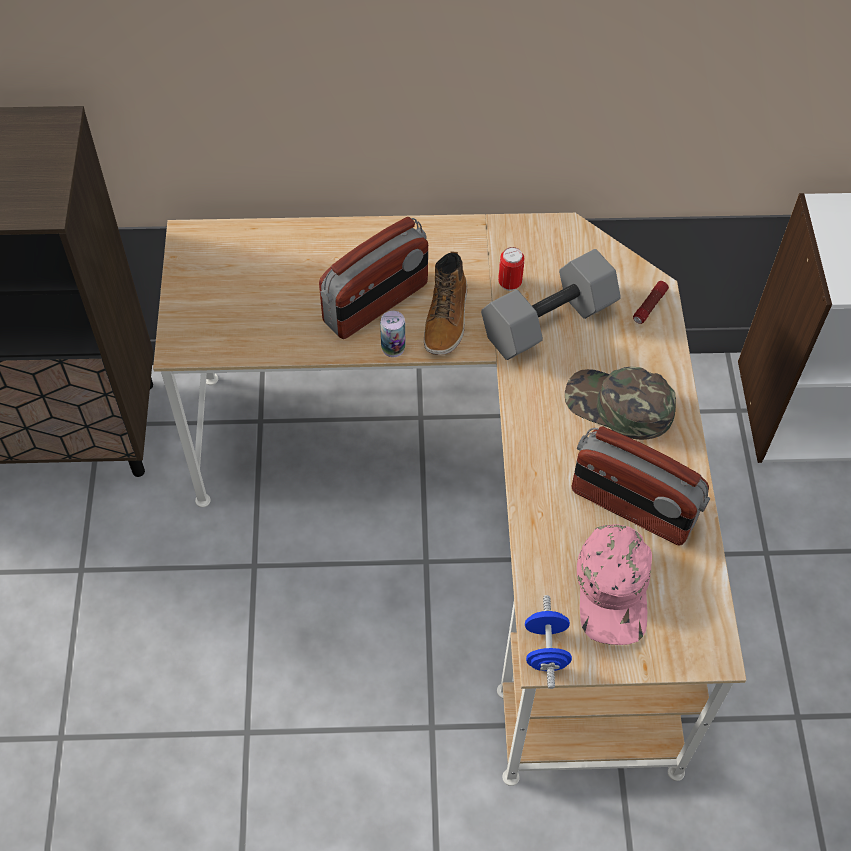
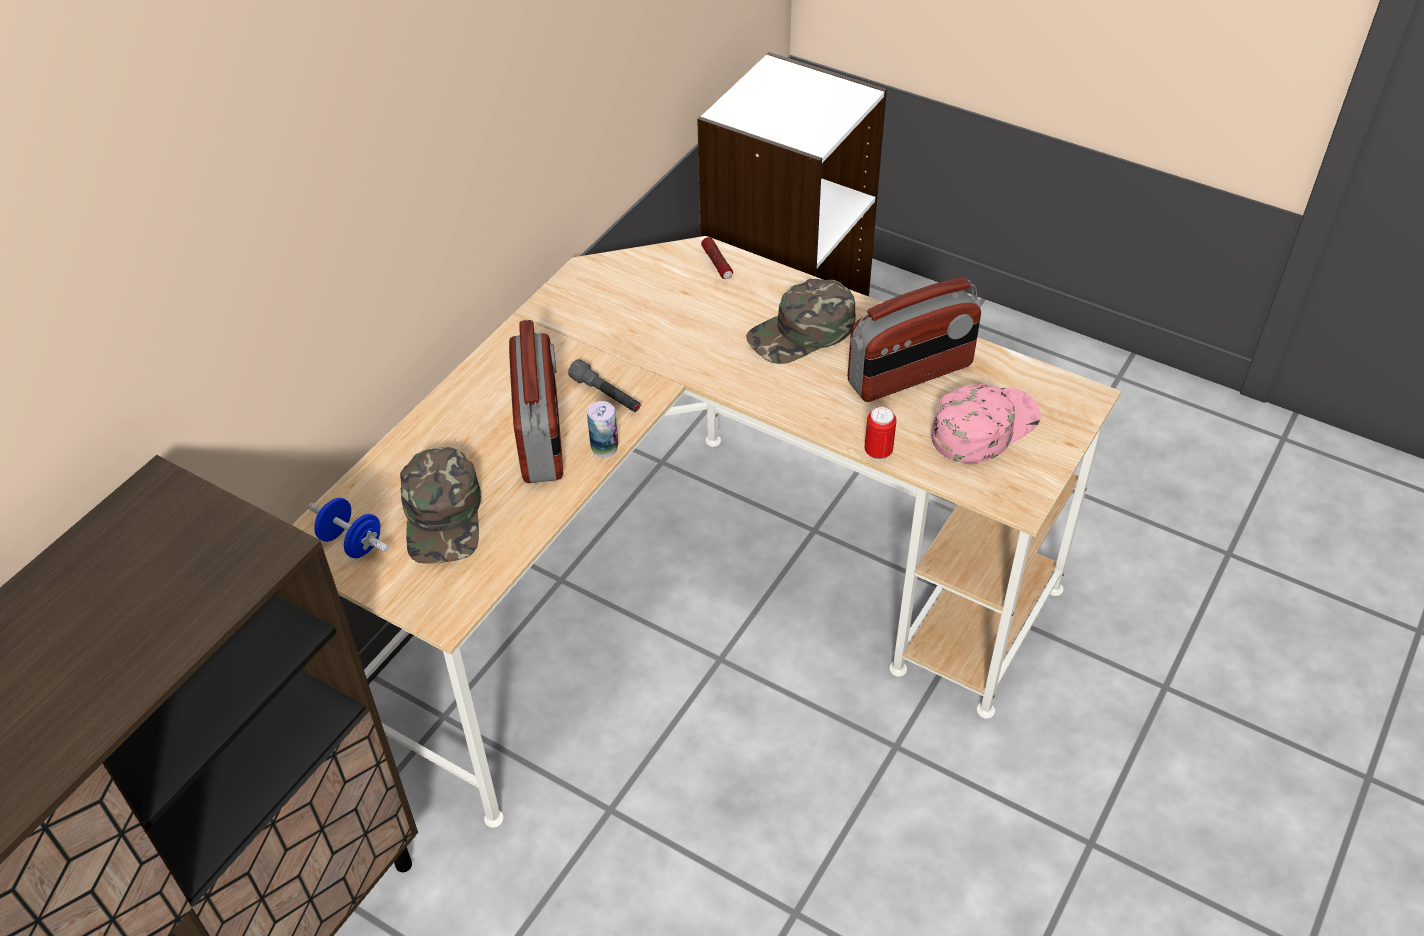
camera: 55 degrees left, 10 degrees down
(262, 294) = (444, 516): none -> green cap
(446, 318) = (606, 395): boot -> grey flashlight
(509, 283) = (608, 335): can -> can (878, 452)
(546, 650) = (1011, 498): blue dumbbell -> blue dumbbell (352, 543)
(548, 323) = (676, 332): grey dumbbell -> none
(614, 590) = (983, 426): pink cap -> pink cap turned 75 degrees counterclockwise

